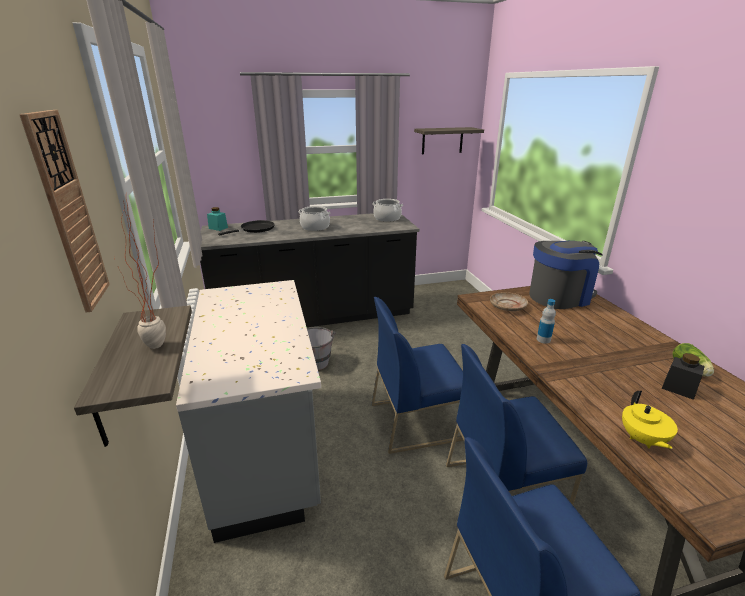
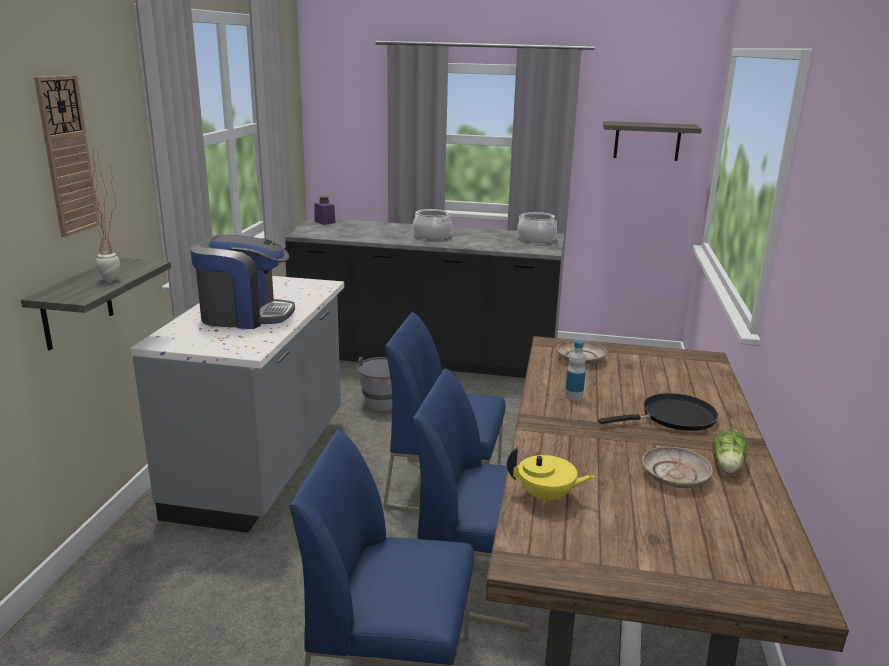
camera: 25 degrees right, 5 degrees down
(218, 228) = (324, 222): turquoise jar -> purple jar
(255, 229) = (362, 228): black frying pan -> black frying pan (673, 417)
(559, 296) = (671, 364): coffee machine -> coffee machine (245, 315)
(642, 439) = (546, 497): yellow teapot -> yellow teapot turned 105 degrees counterclockwise
(679, 388) = (675, 476): black jar -> beige plate

